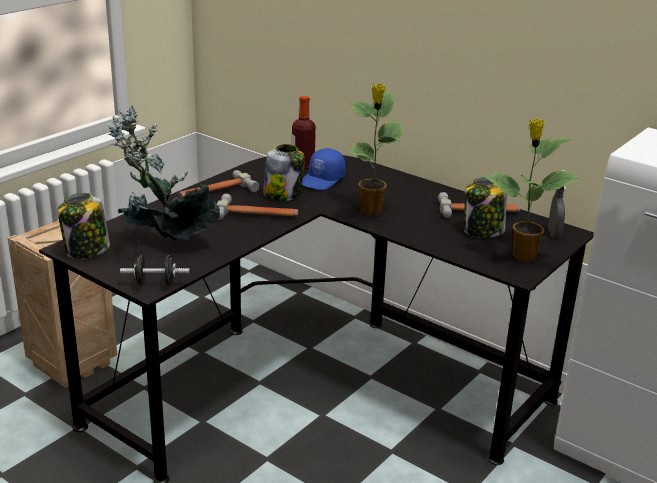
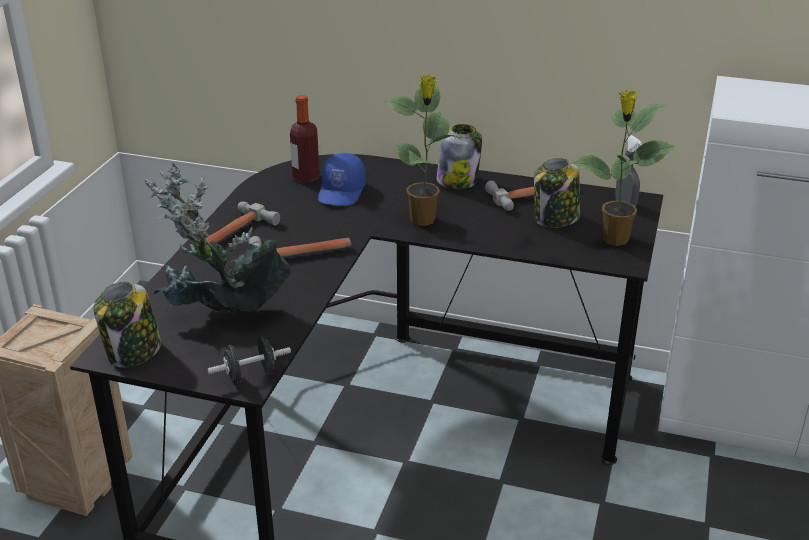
camera: 20 degrees left, 5 degrees up
(283, 194) = (311, 221): jar -> jar (458, 181)

